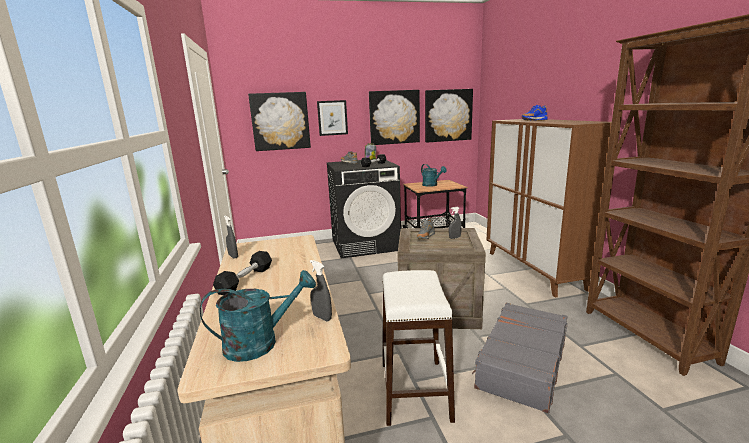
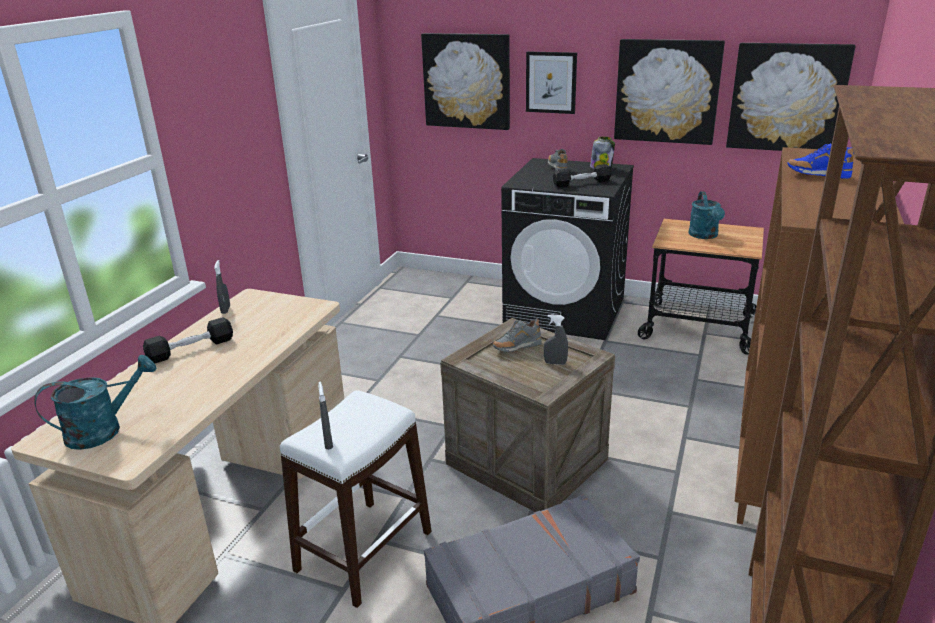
camera: 35 degrees right, 10 degrees up
(261, 343) = (104, 430): turquoise watering can -> turquoise watering can turned 45 degrees counterclockwise
(322, 317) = (176, 425): grey spray bottle -> grey spray bottle (328, 443)

